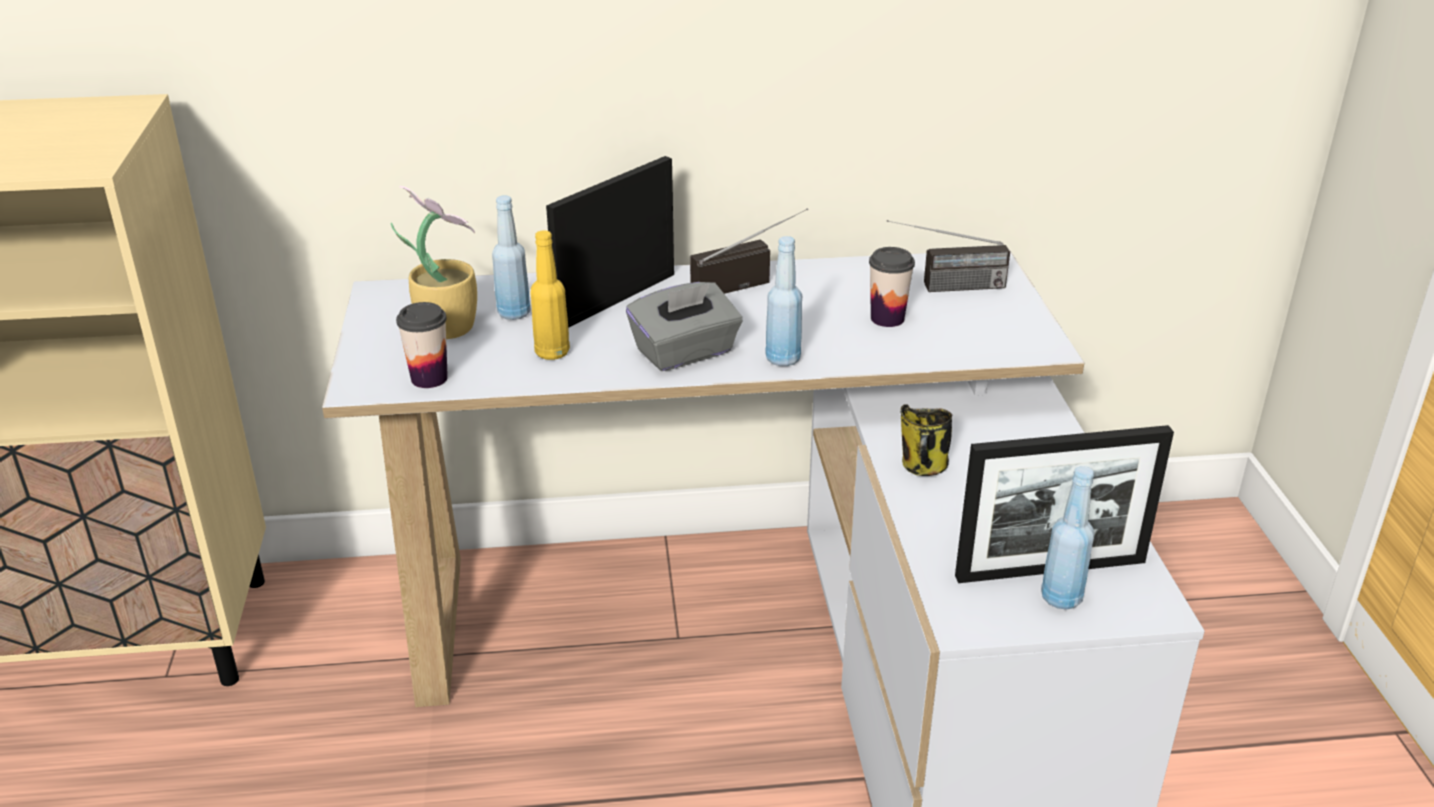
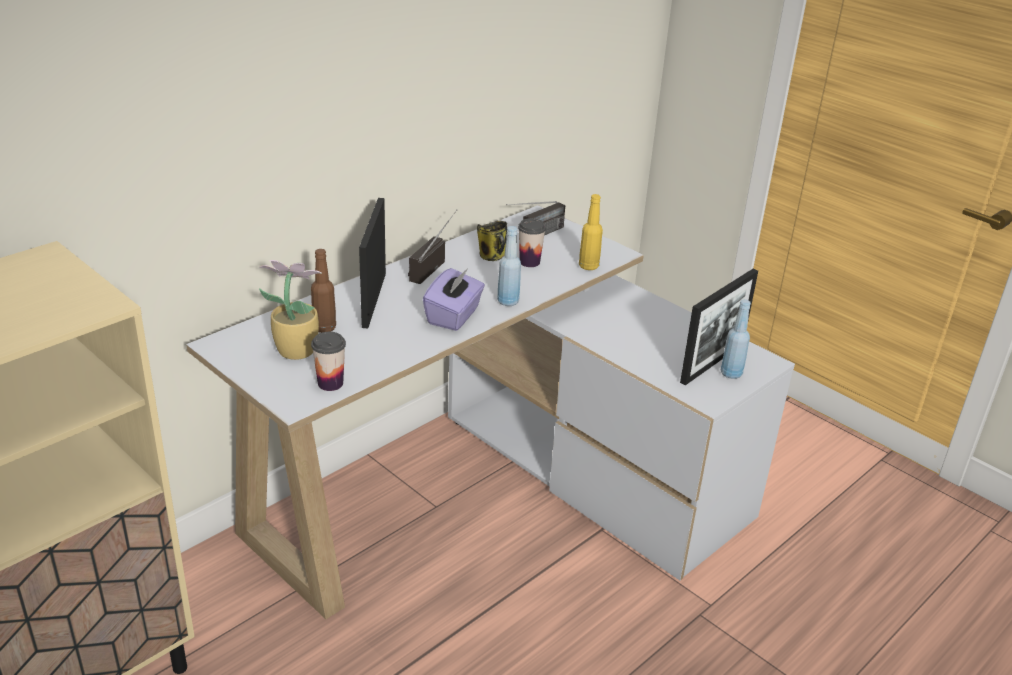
camera: 40 degrees left, 0 degrees up
(514, 313) = (324, 328): blue bottle -> brown bottle
(552, 353) = (380, 342): yellow bottle -> yellow bottle (588, 266)
(685, 353) = (454, 316): grey tissue box -> purple tissue box
(924, 467) = (606, 337): mug -> mug (493, 257)

